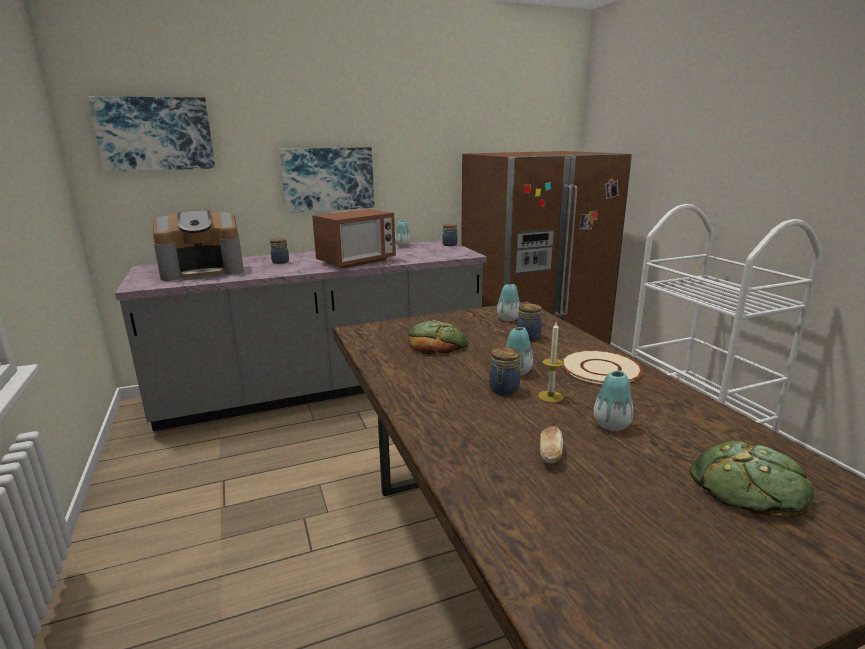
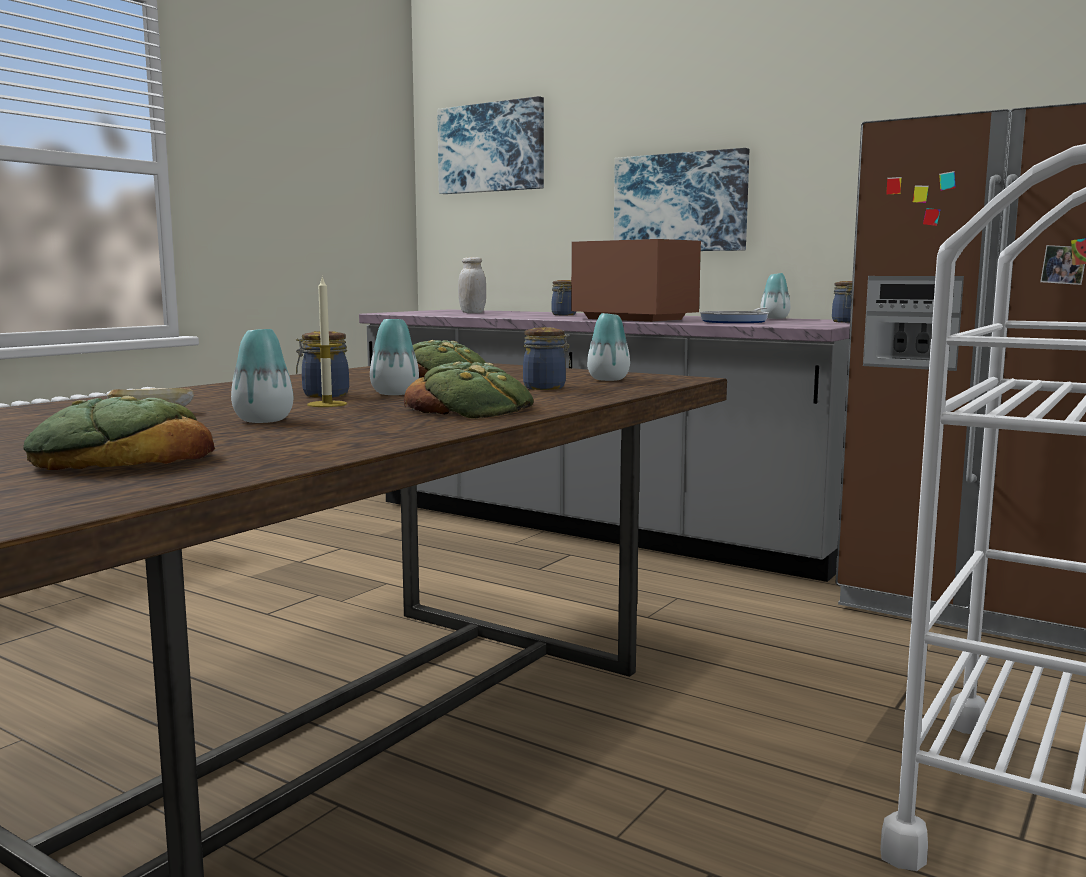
camera: 55 degrees right, 10 degrees down
(204, 271) = (472, 313): coffee machine -> white jar
(356, 261) = (634, 319): microwave -> microwave turned 150 degrees counterclockwise
(413, 254) = (736, 321): none -> frying pan
(599, 368) = (471, 408): beige plate -> bread

